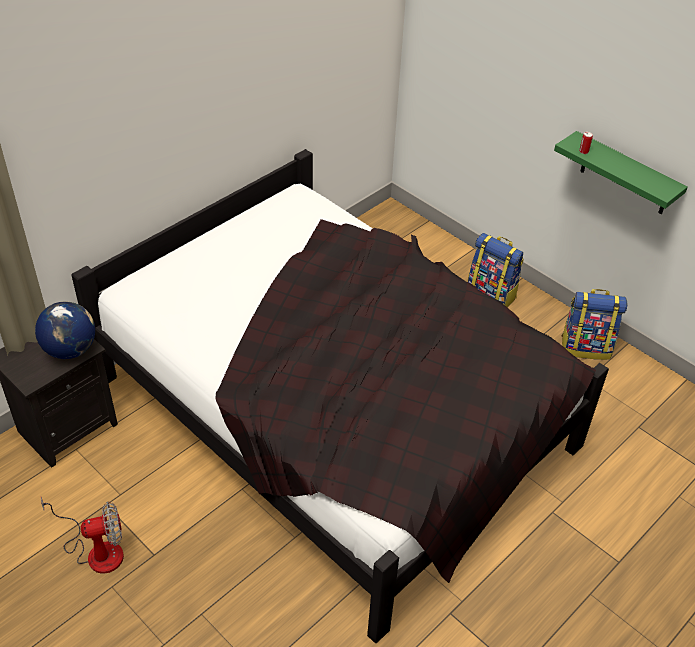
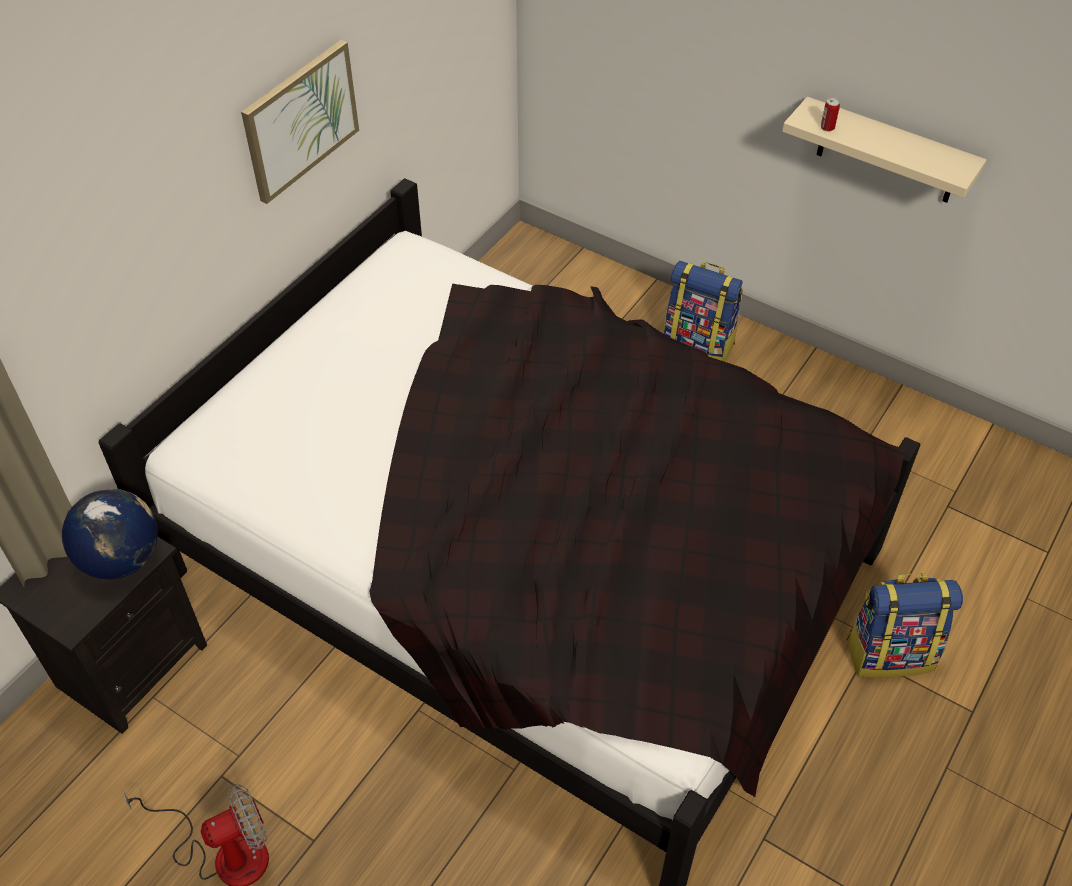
camera: 10 degrees left, 5 degrees up
(236, 97) = (300, 120): none -> picture
(586, 347) = (847, 400): backpack -> backpack (890, 653)
(625, 174) = (887, 152): green shelf -> beige shelf

